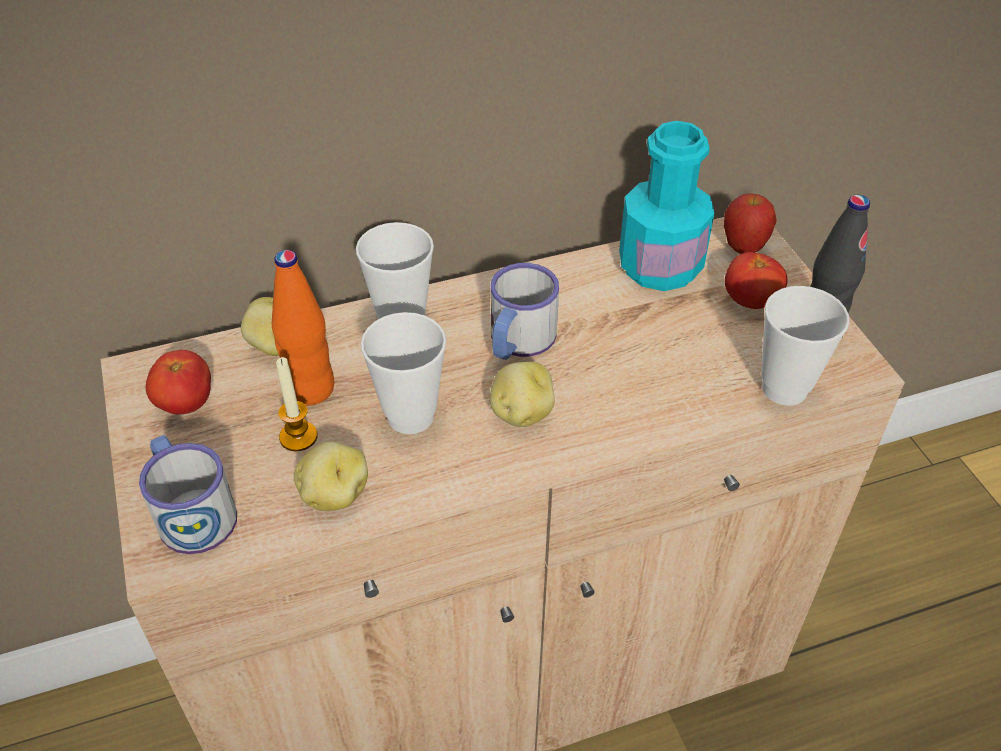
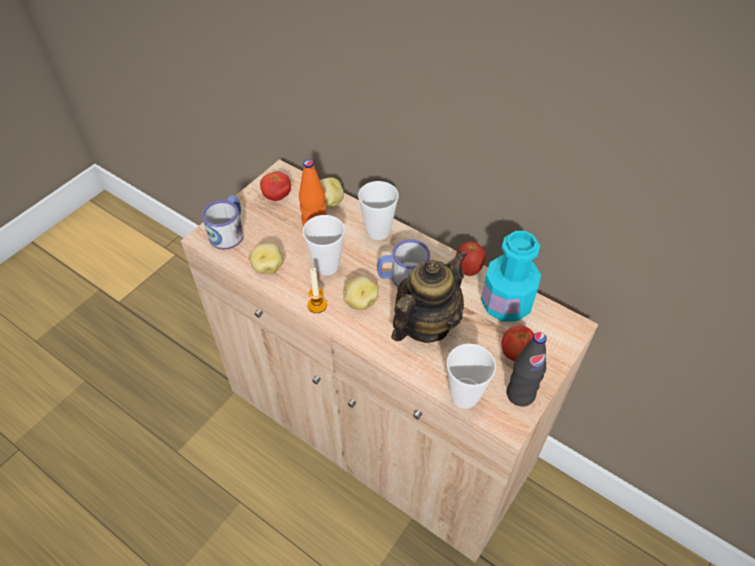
camera: 55 degrees right, 5 degrees up
(298, 437) = (287, 238): candle -> candle (317, 305)
(627, 362) = (425, 324): none -> teapot
(743, 248) = (556, 332): apple -> apple (468, 270)

